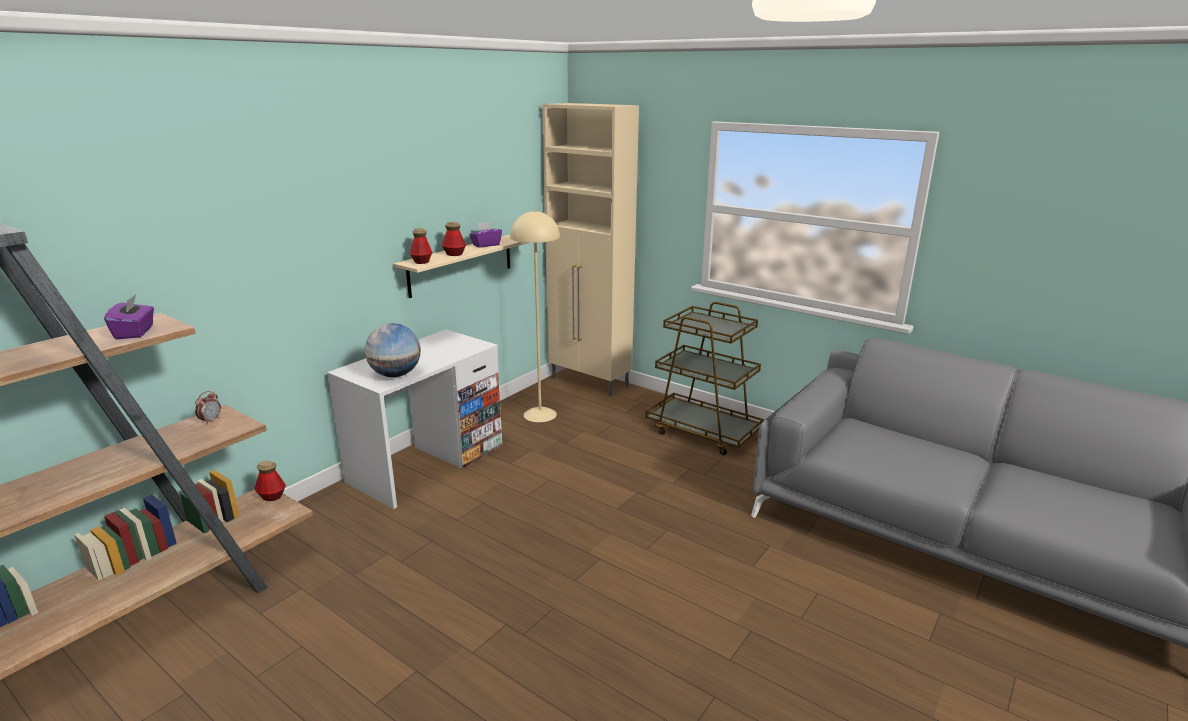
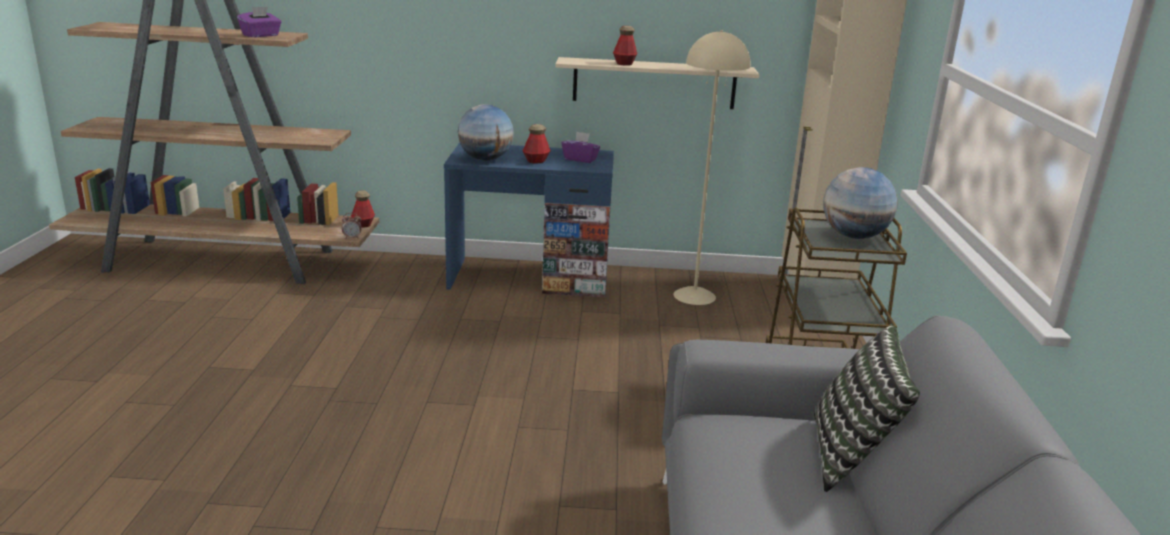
camera: 55 degrees right, 0 degrees up
(211, 421) = (321, 133): alarm clock -> alarm clock (352, 238)
(421, 262) = (578, 61): bottle -> bottle (536, 161)
(427, 463) = (529, 277): white desk -> blue desk
(486, 245) = (680, 66): purple tissue box -> purple tissue box (580, 159)
(710, 322) = (854, 236): none -> globe
(888, 427) = (852, 455): none -> pillow

